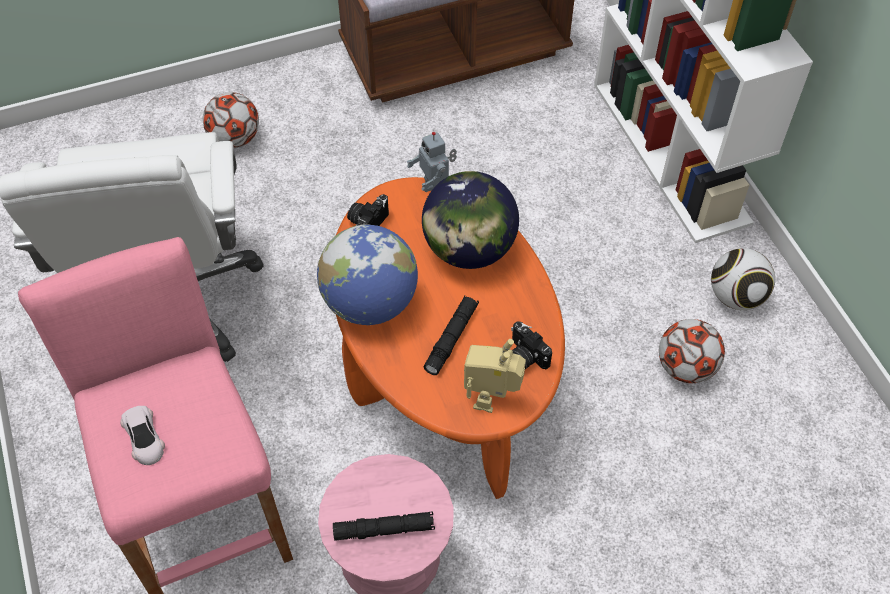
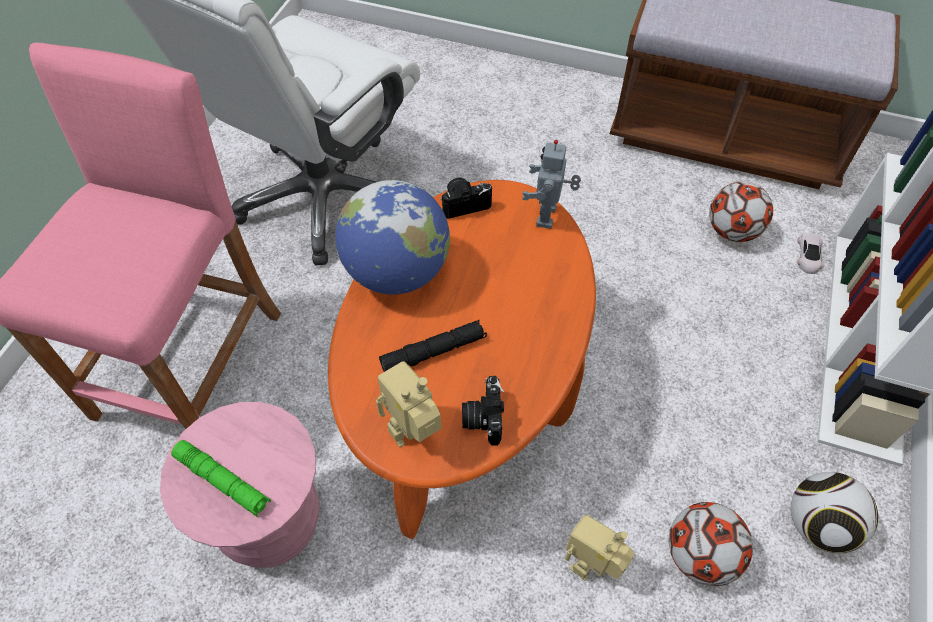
camera: 40 degrees right, 0 degrees up
(144, 437) = (76, 247): white toy car -> white toy car (808, 256)
(235, 139) = (481, 107): football -> football (732, 231)
(384, 529) = (223, 481): black flashlight -> green flashlight
(469, 249) = (529, 283): globe -> none
(629, 424) = (592, 565): none -> toy robot

